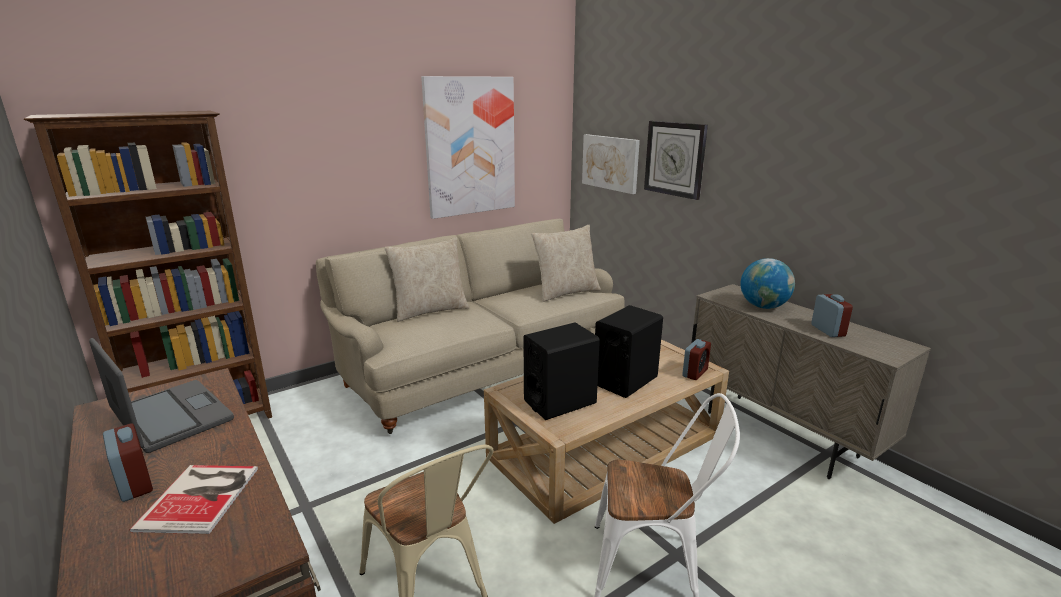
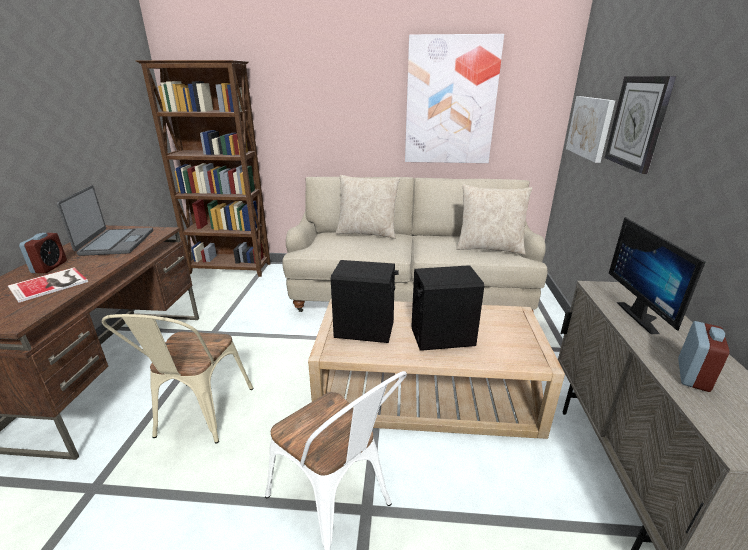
camera: 40 degrees right, 5 degrees up
(695, 373) = (520, 359): alarm clock -> none
(763, 306) = (643, 317): globe -> monitor

